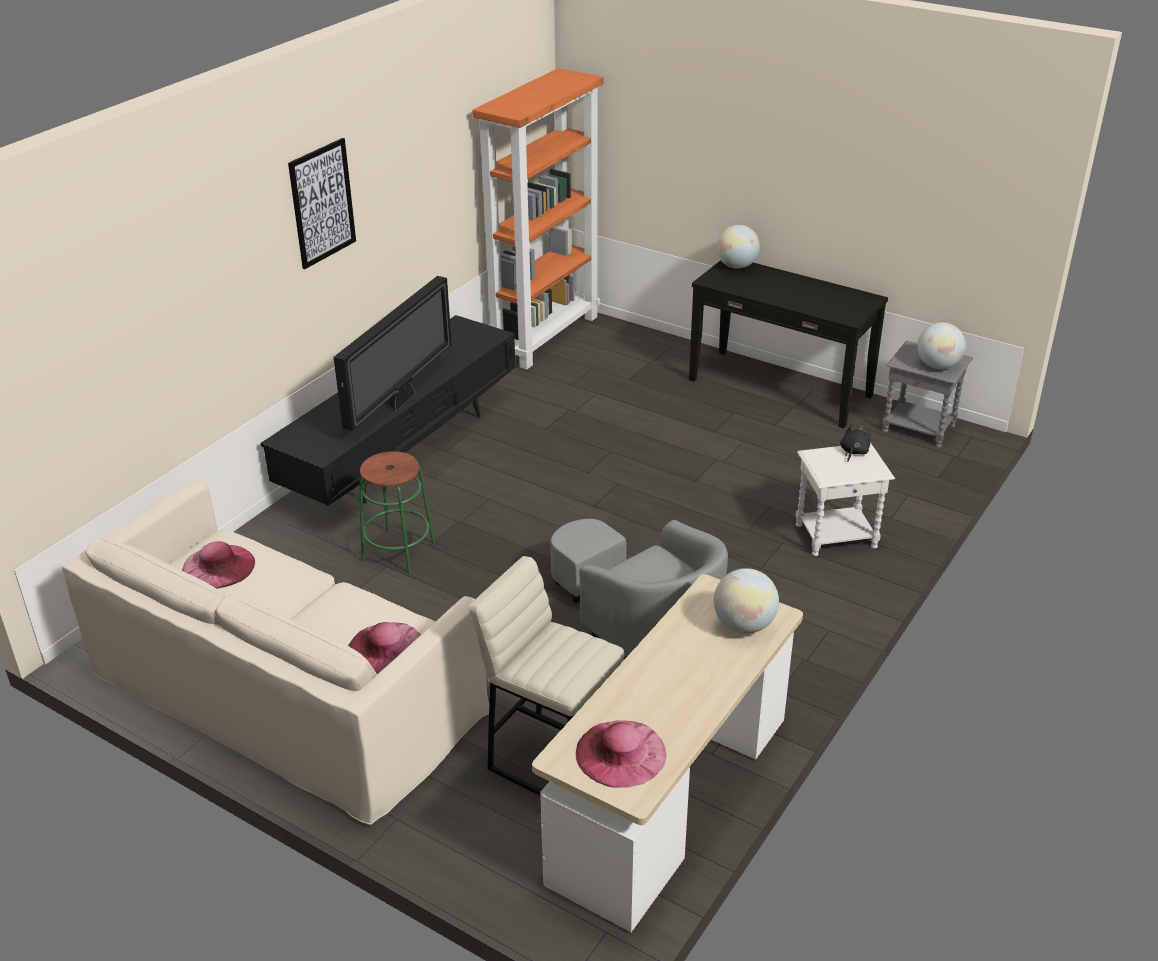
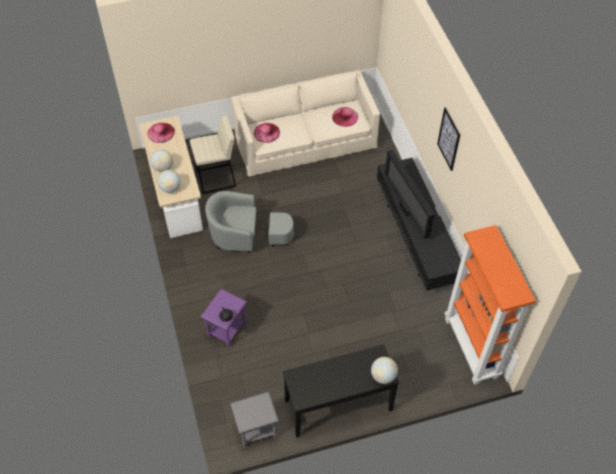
camera: 130 degrees right, 20 degrees up
(398, 551) = (348, 199): green stool -> none
(835, 534) = (227, 329): white side table -> purple side table
(937, 366) = (246, 409): globe -> globe (163, 168)

